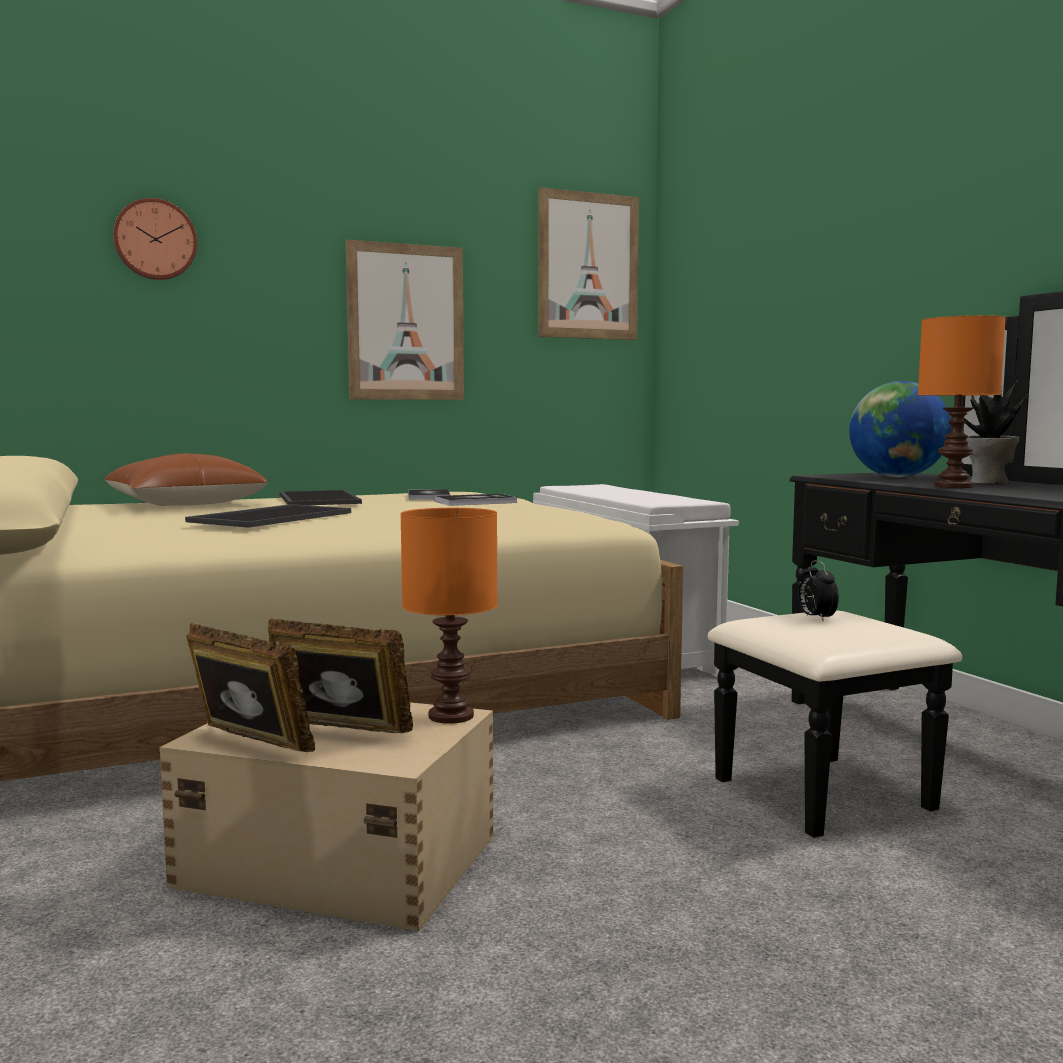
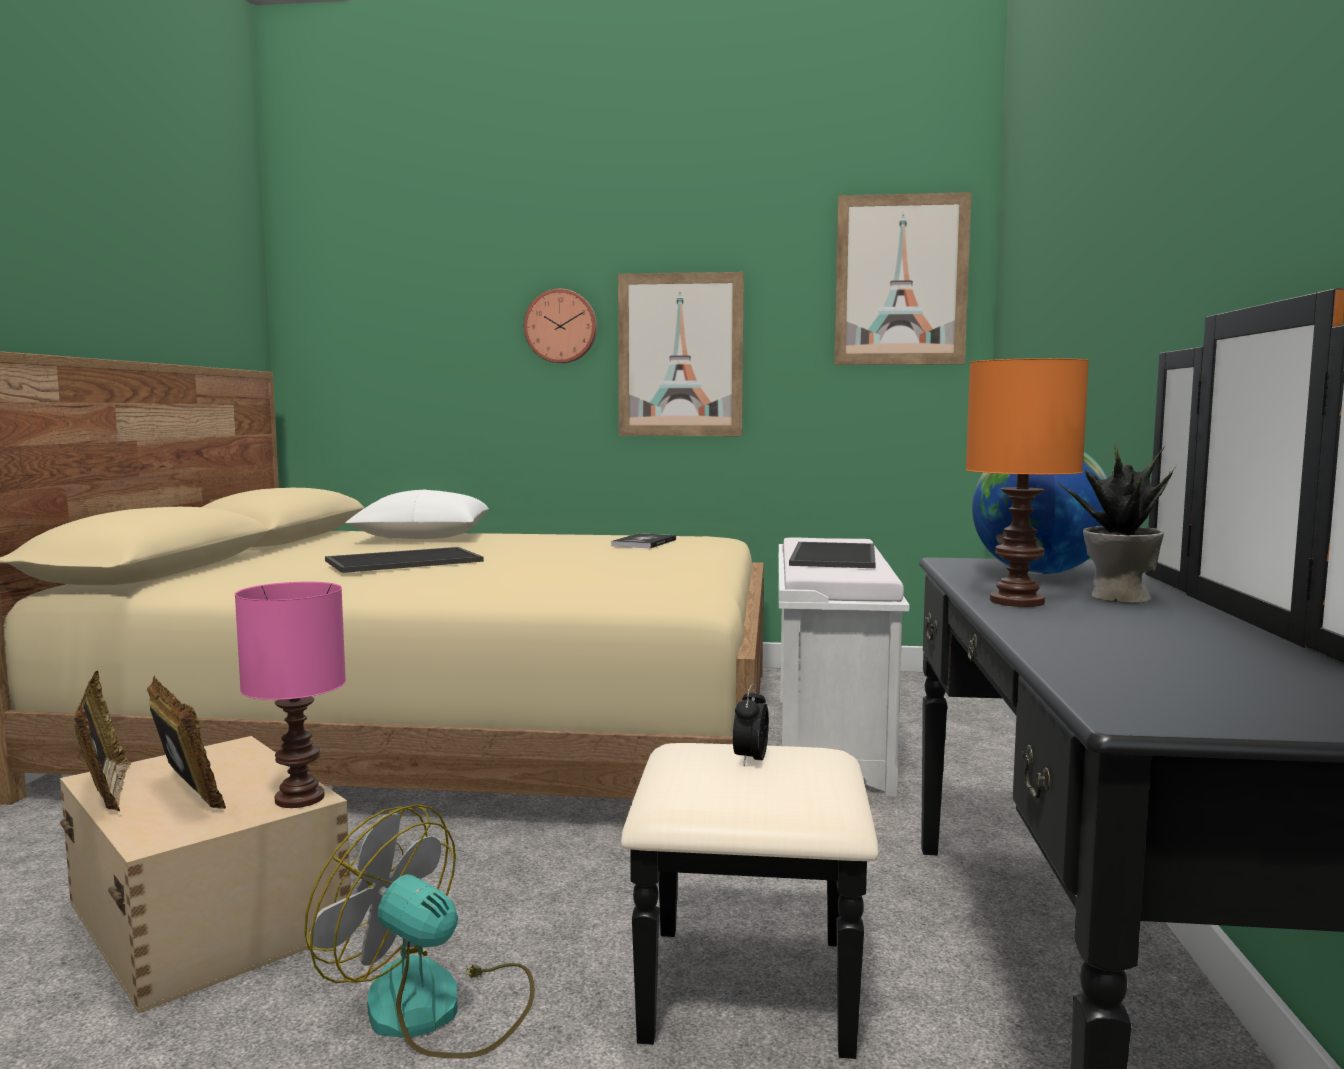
camera: 30 degrees right, 0 degrees up
(155, 240) = (443, 289): wall clock -> wall clock (561, 326)
(186, 504) = (422, 537): brown pillow -> white pillow
(316, 499) = (535, 539): tray -> tray (831, 556)
(452, 716) = (300, 799): orange table lamp -> pink table lamp
(475, 502) = (620, 557): book -> none
(652, 859) = (435, 1009): none -> fan

